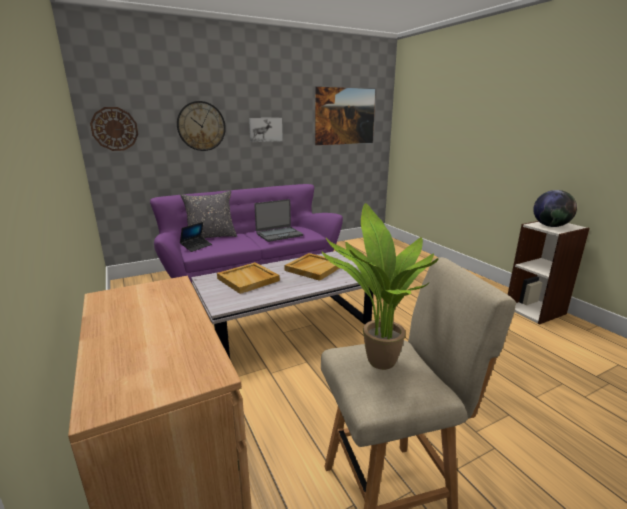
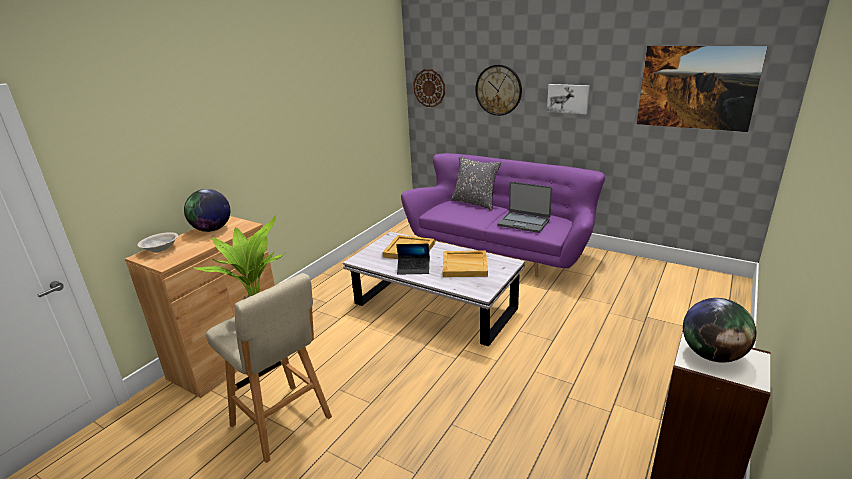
camera: 60 degrees right, 5 degrees up
(118, 372) = (161, 249): none -> beige bowl
(128, 310) = (212, 229): none -> globe
(196, 246) = (445, 208): laptop -> laptop (413, 269)

